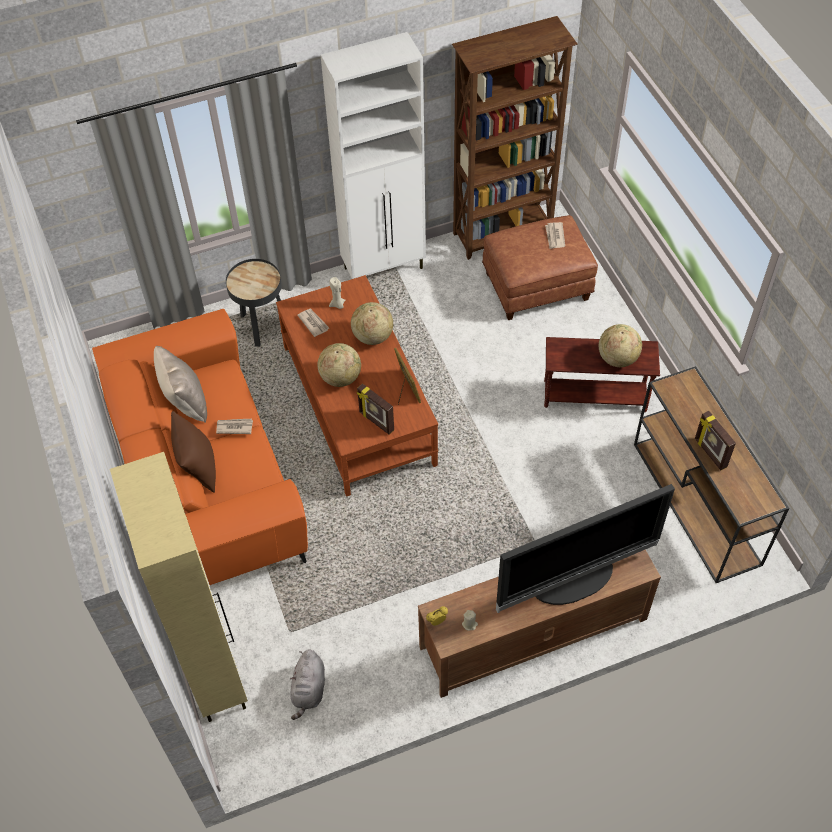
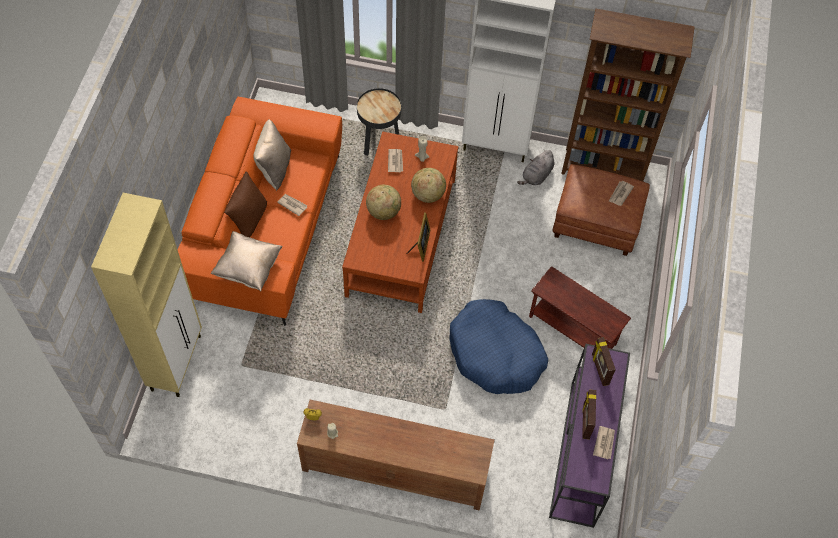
camera: 30 degrees right, 5 degrees up
(246, 512) = (248, 268): none -> beige pillow
(309, 690) = (225, 410): grey plush toy -> grey plush toy (536, 176)
(376, 422) = (383, 257): picture frame -> picture frame (599, 369)
(541, 461) = (495, 353): none -> blue dog bed
(573, 581) = (423, 449): television -> none
(617, 358) = (590, 312): globe -> none
(697, 504) = (582, 454): brown console table -> purple console table
(743, 462) = (604, 443): none -> newspaper

